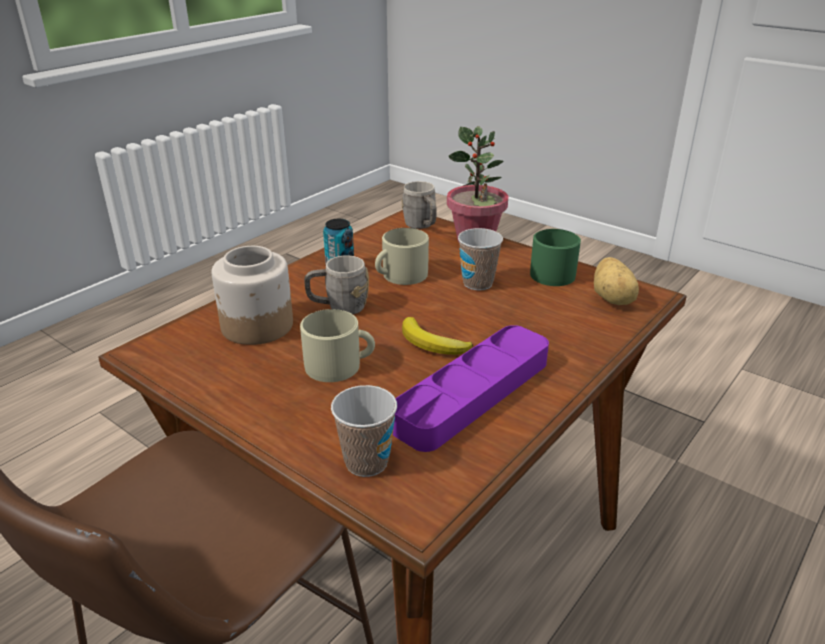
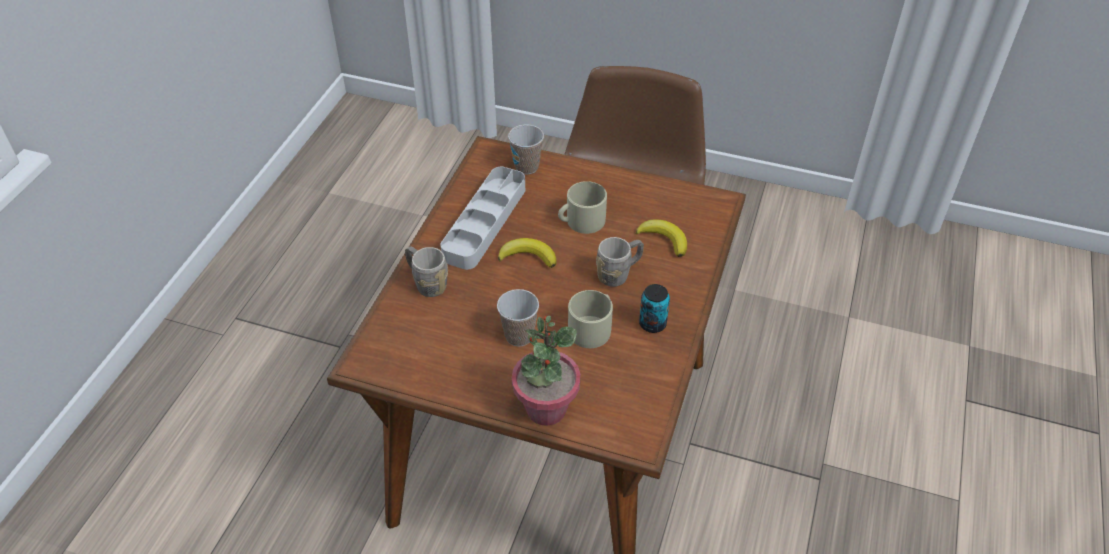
camera: 160 degrees right, 15 degrees up
(257, 326) = (664, 239): jar -> banana
(422, 226) = (616, 423): grey mug -> grey mug (426, 283)
(472, 393) = (485, 222): purple tray -> grey tray
(550, 272) = (456, 372): green mug -> none
(613, 299) = (395, 346): potato -> none

